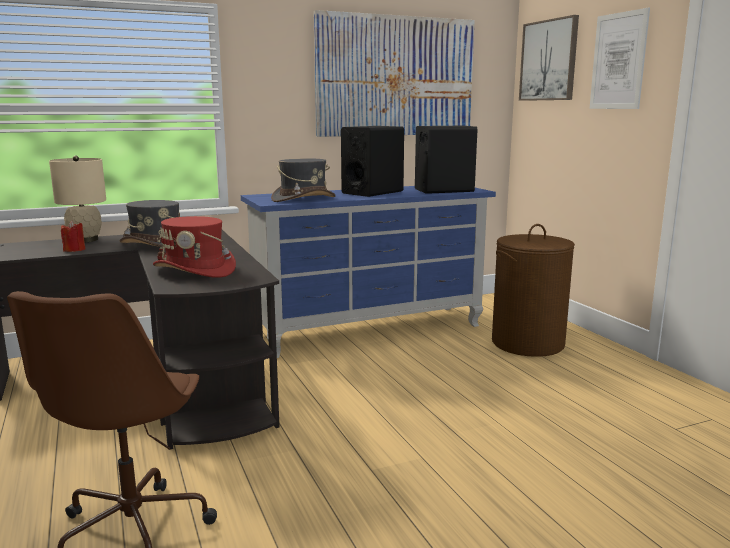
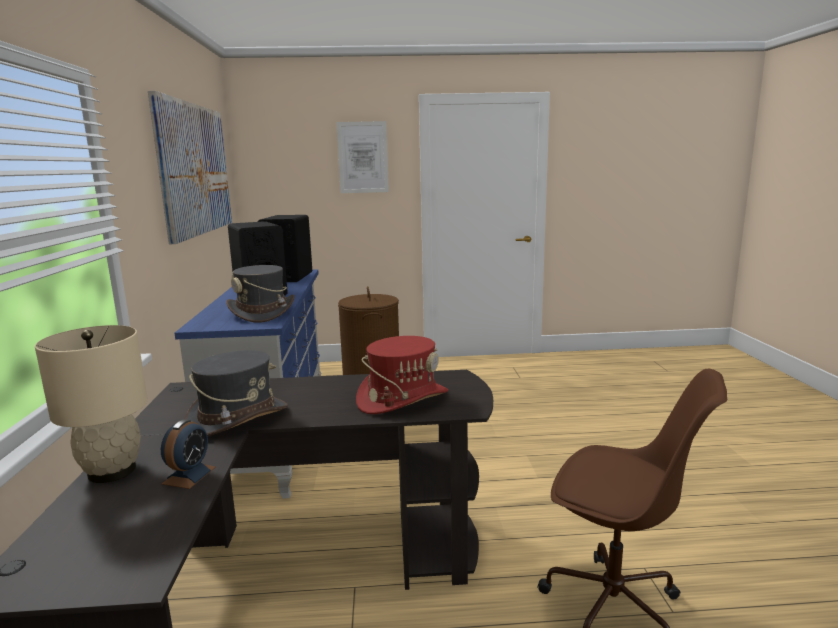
camera: 70 degrees left, 0 degrees up
(74, 250) = (189, 475): red candle -> alarm clock
(549, 60) = (282, 153): picture -> none

